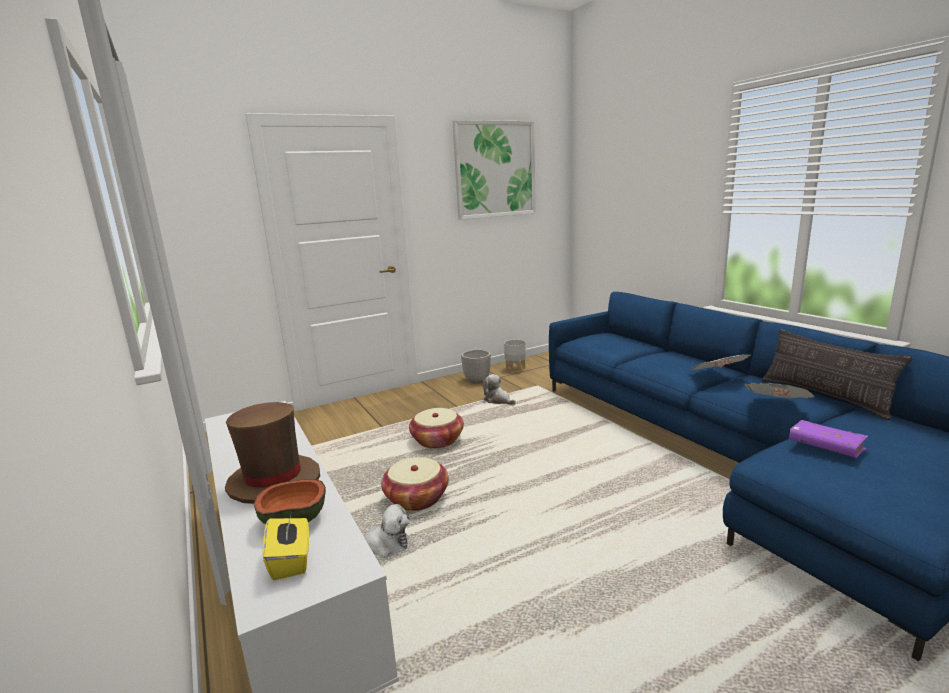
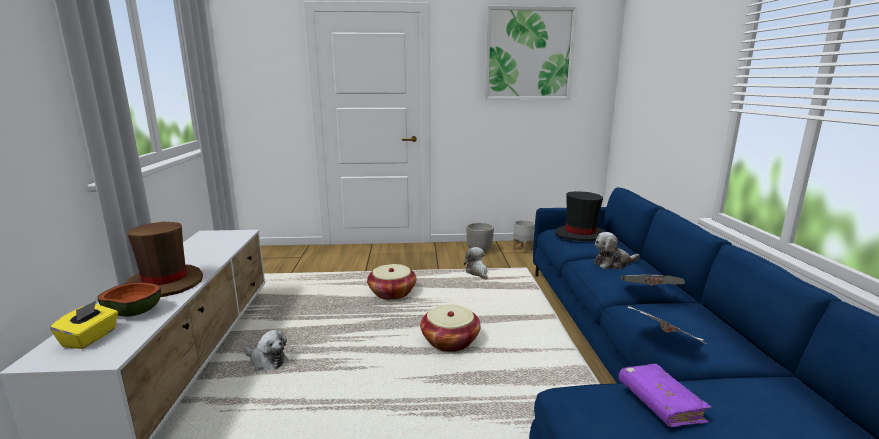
camera: 25 degrees right, 0 degrees up
(416, 498) = (326, 333): basket -> basket (450, 341)
(602, 341) = (580, 235): none -> black hat
(659, 358) = (613, 263): none -> plush toy
(824, 397) = (756, 350): pillow -> none

